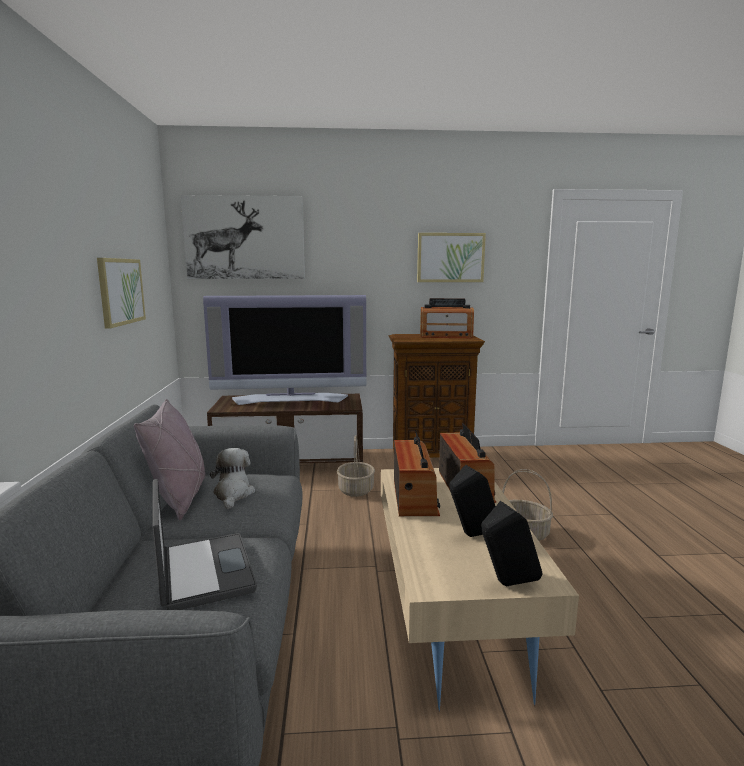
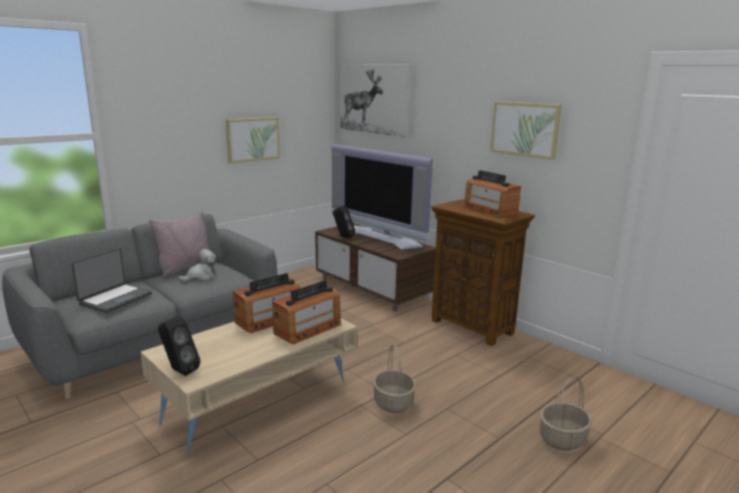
camera: 50 degrees right, 5 degrees up
(356, 490) = (366, 322): basket -> basket (562, 439)
(471, 536) = (231, 348): black speaker -> black speaker (343, 237)

